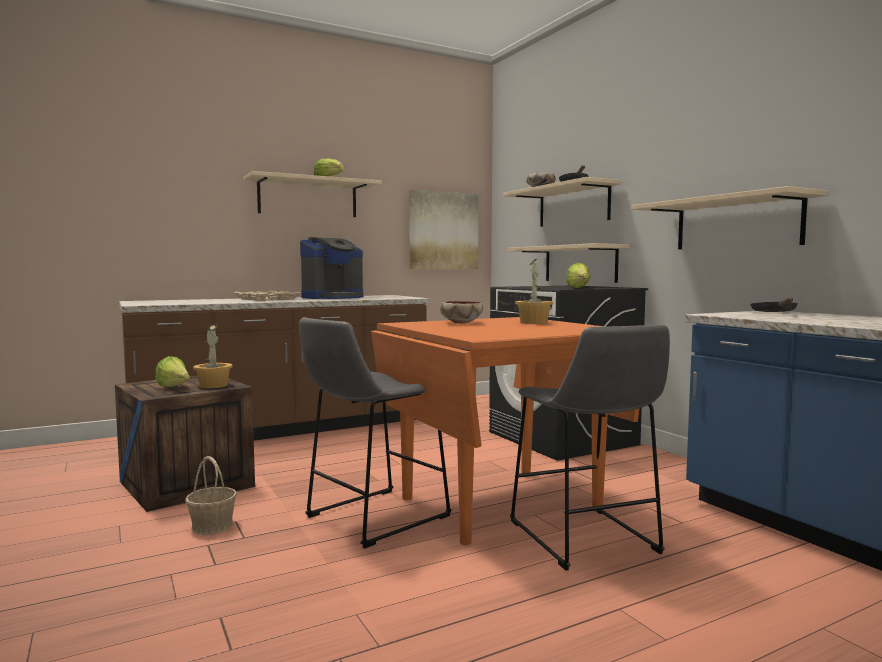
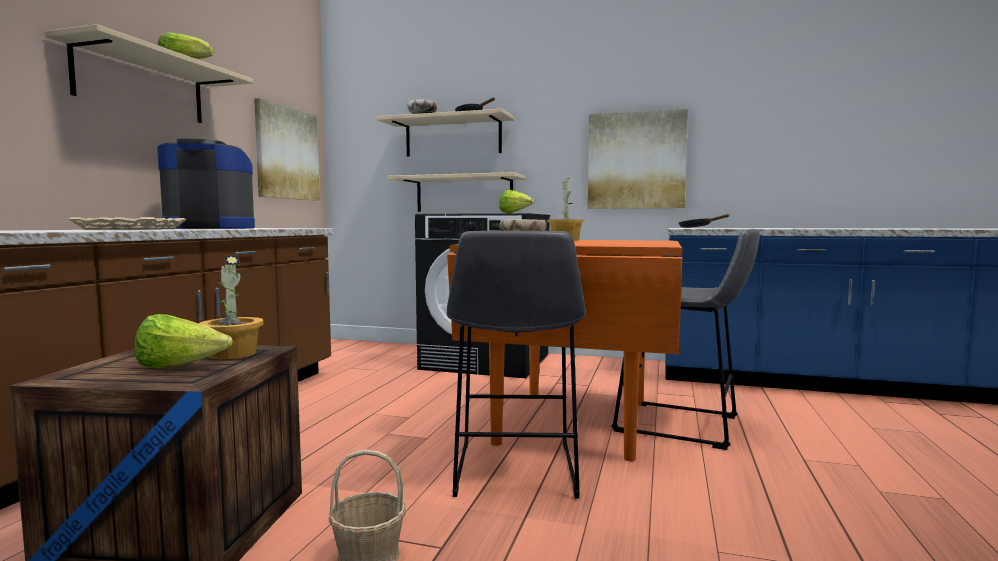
camera: 45 degrees left, 0 degrees up
(333, 297) = (210, 228): coffee machine -> coffee machine turned 105 degrees counterclockwise
(736, 223) = (636, 160): beige shelf -> picture

